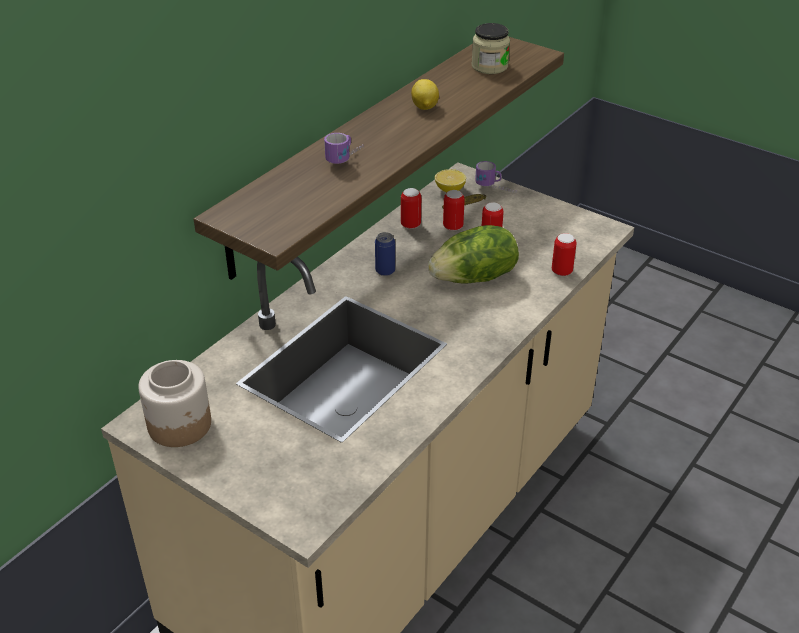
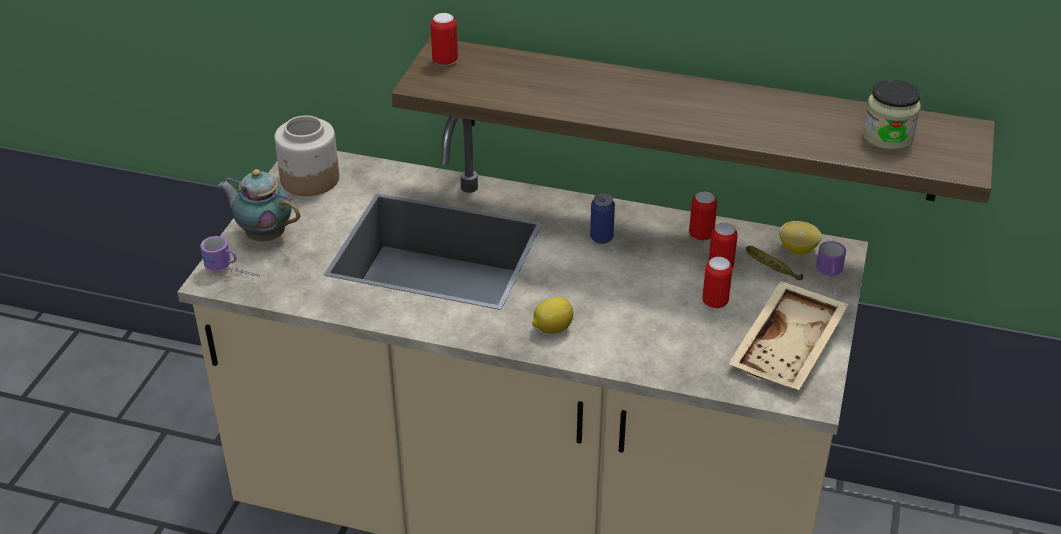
camera: 70 degrees right, 0 degrees up
(252, 474) = (264, 235): none -> teapot
(347, 158) = (589, 88): mug -> mug (233, 272)
(424, 107) = (739, 112): lemon -> lemon (552, 328)
(475, 278) = (630, 305): lettuce -> none
(554, 223) = (789, 349): none -> beige tray
(561, 271) = (688, 372): can -> can (445, 61)

